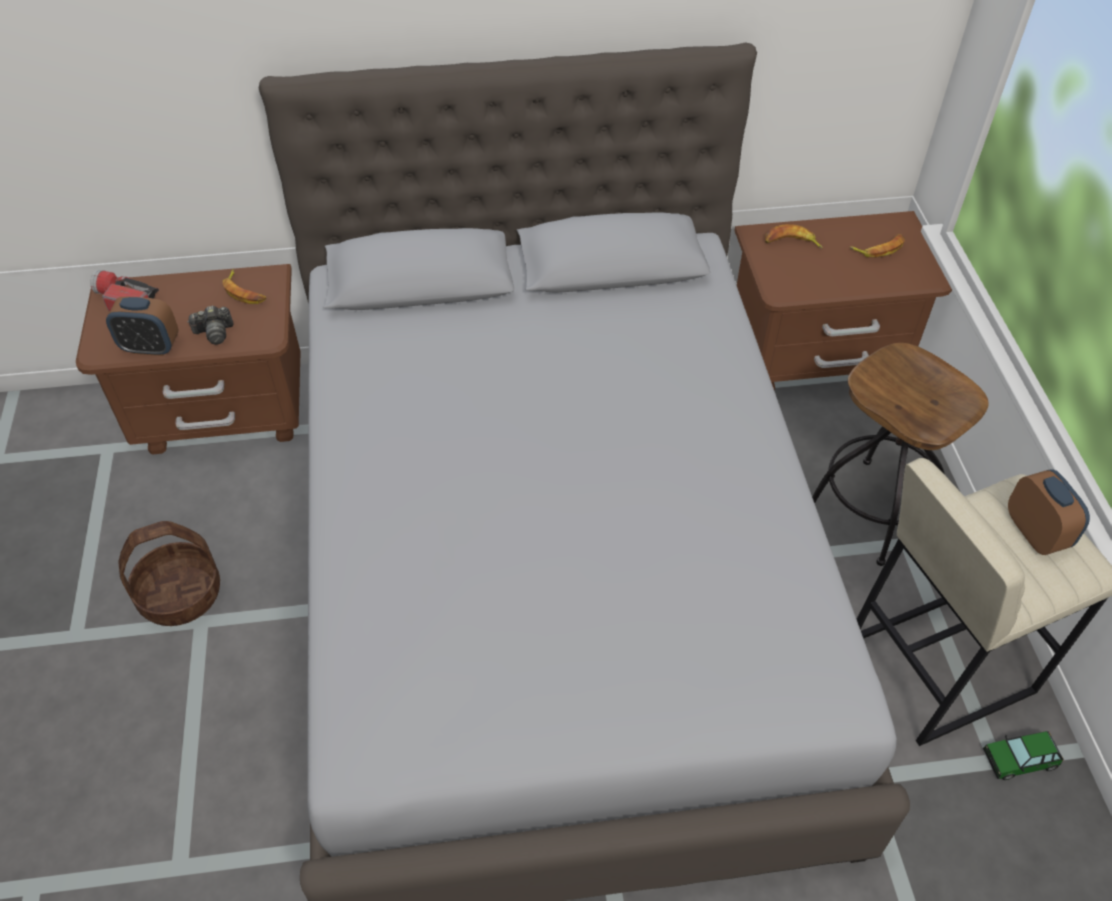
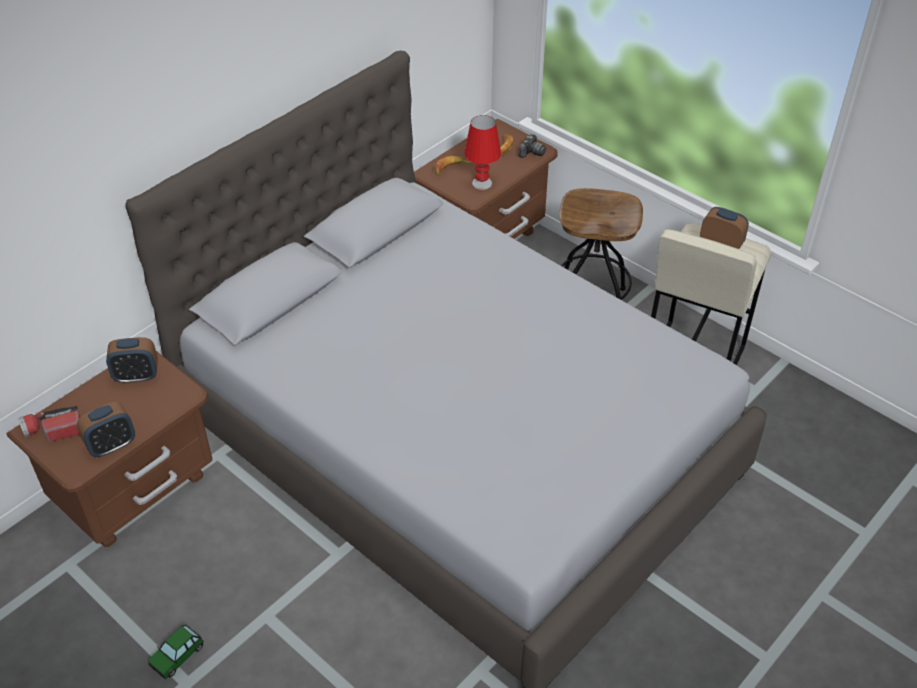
camera: 40 degrees left, 5 degrees down
(181, 594) = (233, 610): basket -> none
(214, 333) = (147, 411): camera -> camera (531, 153)
(244, 292) = (137, 376): banana -> alarm clock
(810, 279) = (482, 183): none -> red table lamp
(1019, 759) = (764, 382): toy car -> toy car (177, 655)

